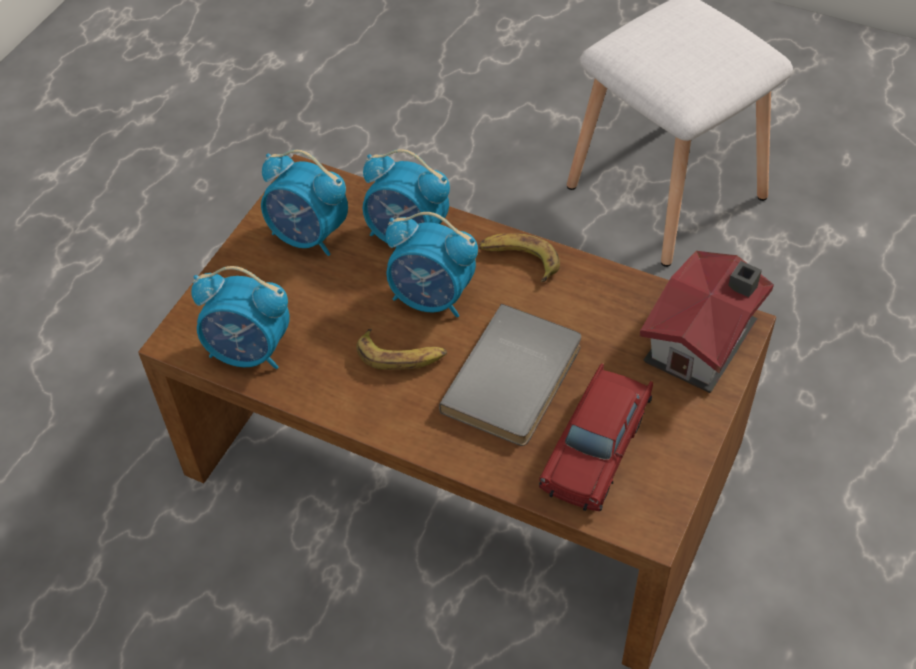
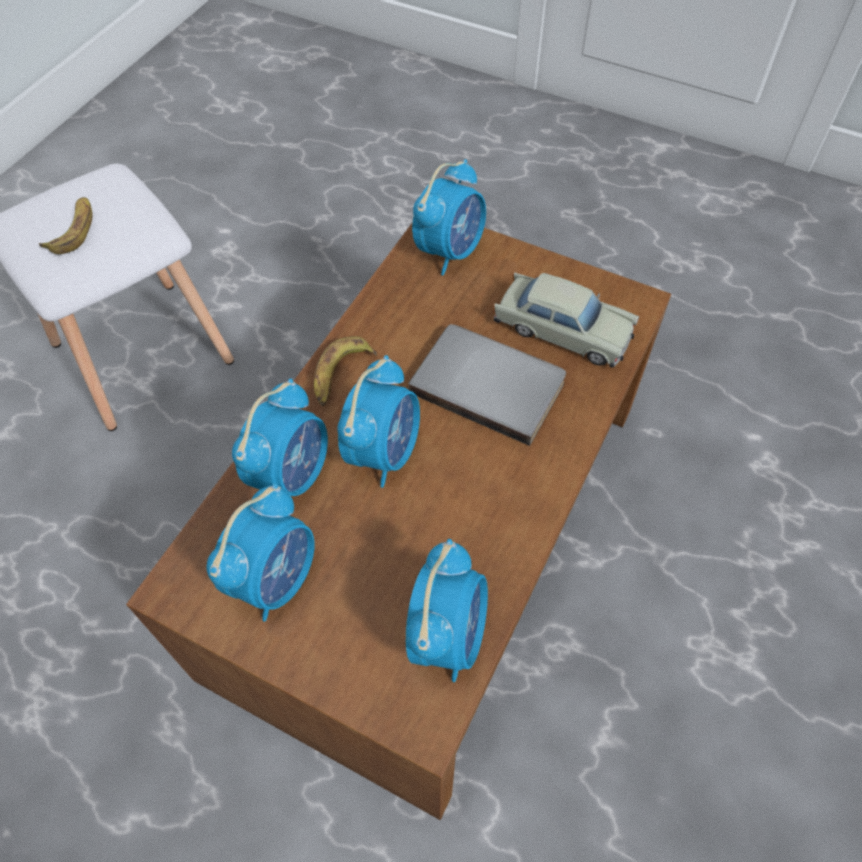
camera: 90 degrees left, 5 degrees up
(401, 356) = (458, 479): banana -> banana (74, 230)
(597, 447) = (562, 329): red toy car -> beige toy car
(705, 342) = (450, 251): toy house -> alarm clock

